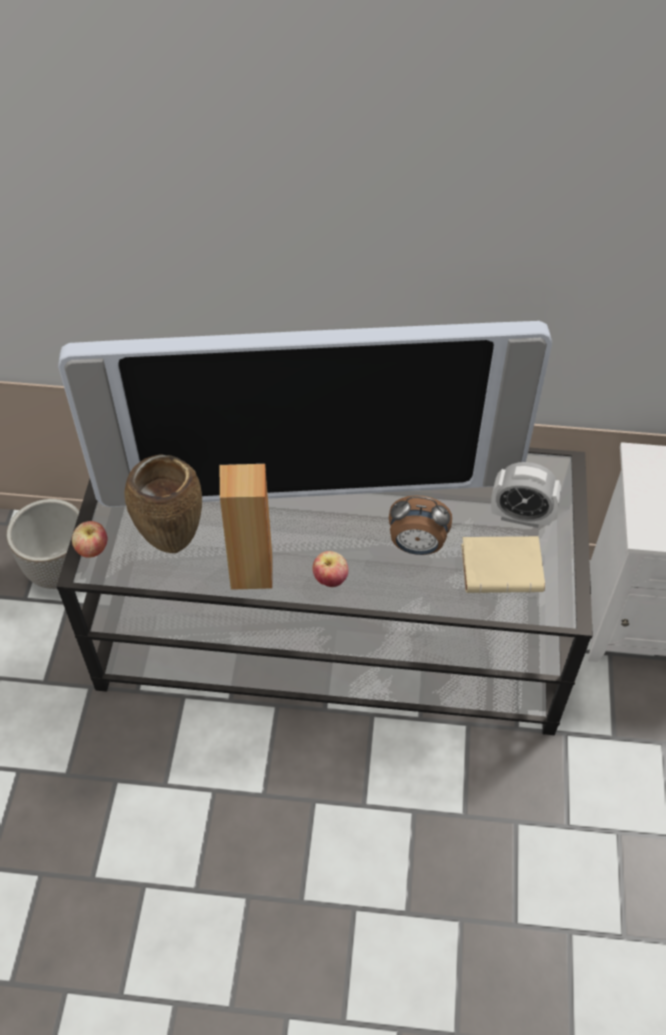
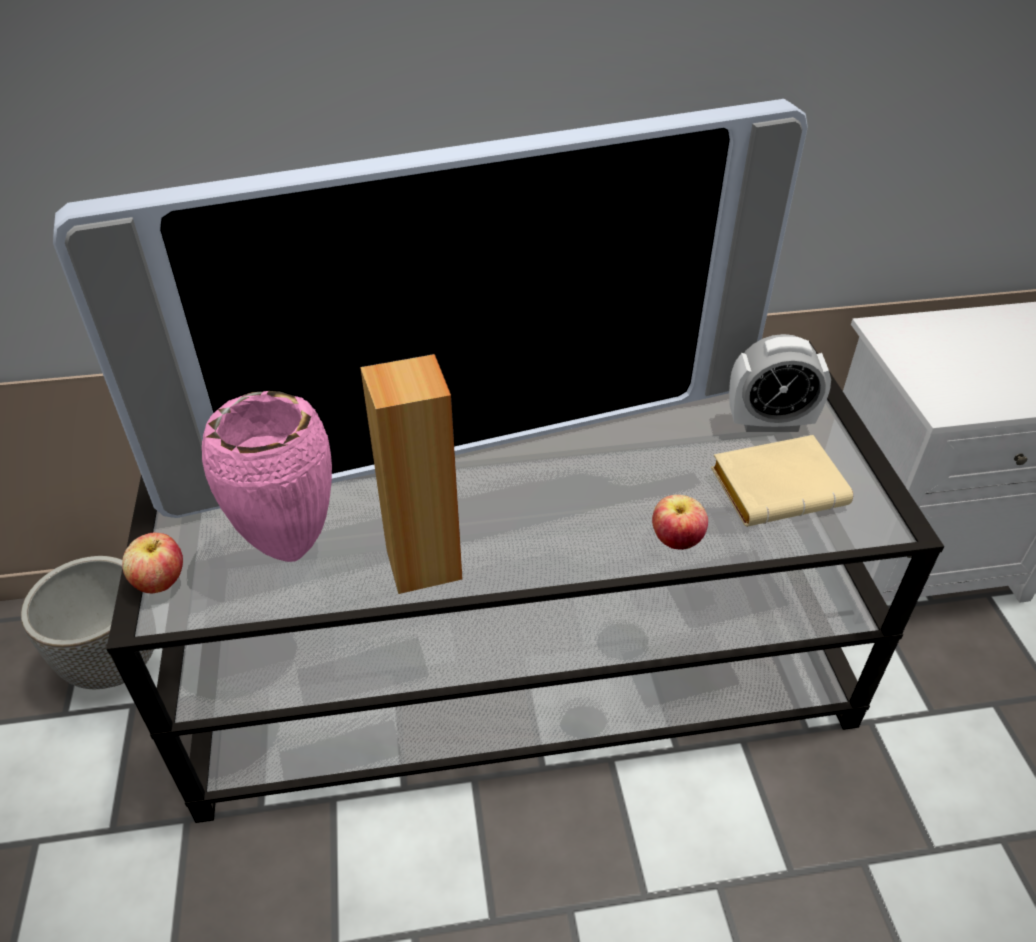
camera: 15 degrees left, 10 degrees down
(174, 544) = (291, 549): brown vase -> pink vase
(330, 579) = (545, 549): apple -> apple (676, 541)
(416, 546) = (650, 484): alarm clock -> none

